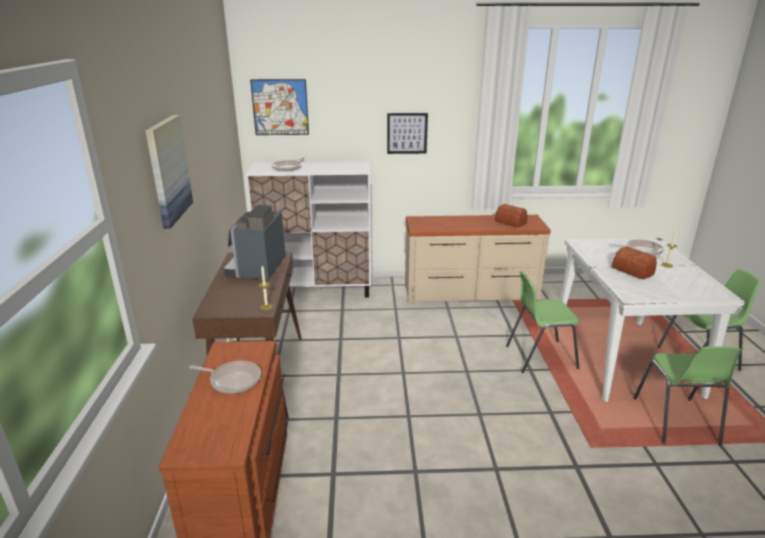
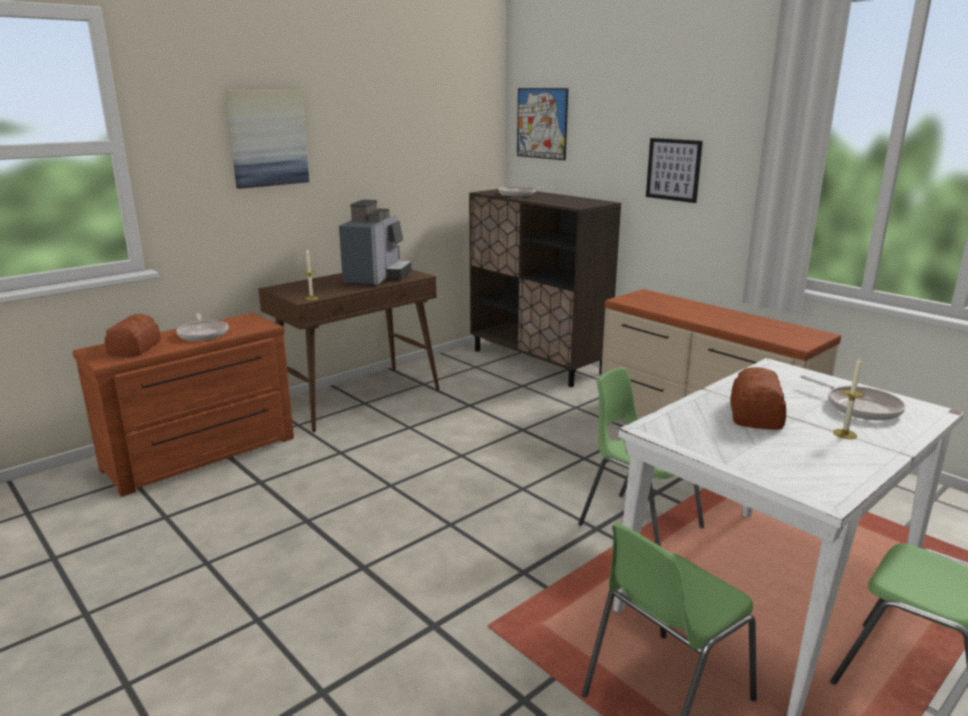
camera: 50 degrees right, 5 degrees down
(257, 269) = (377, 277): coffee machine -> coffee machine turned 135 degrees clockwise
(317, 289) = (537, 361): white cabinet -> brown cabinet
(511, 222) = (764, 329): bread -> bread (133, 348)

